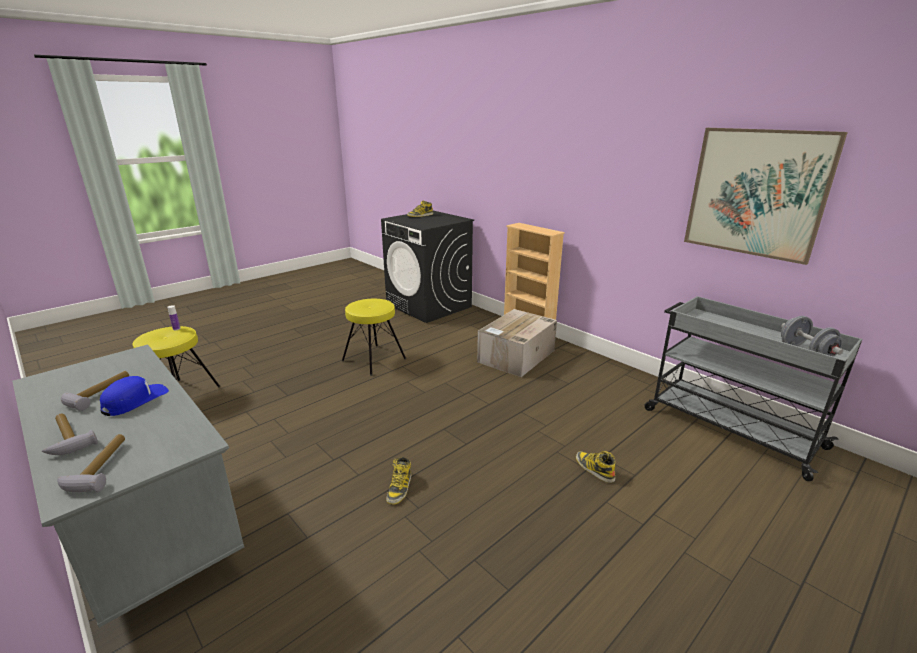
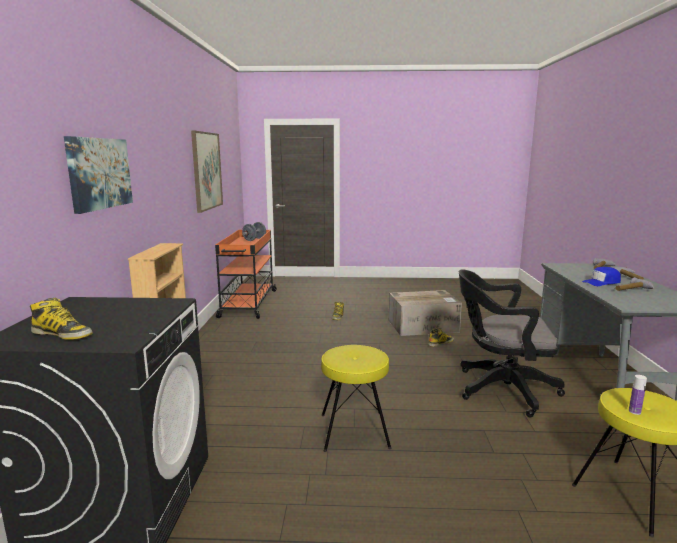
camera: 135 degrees left, 10 degrees down
(286, 441) = (500, 389): none -> black office chair
(515, 159) = (99, 173): none -> picture
(516, 356) = (236, 370): cardboard box -> cardboard box (423, 326)
(729, 427) = (248, 304): grey cart -> orange cart

